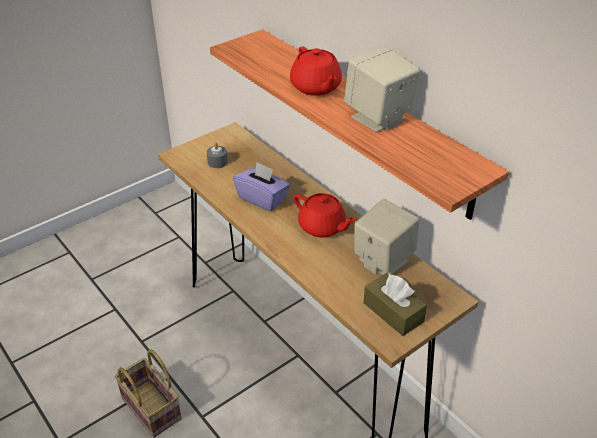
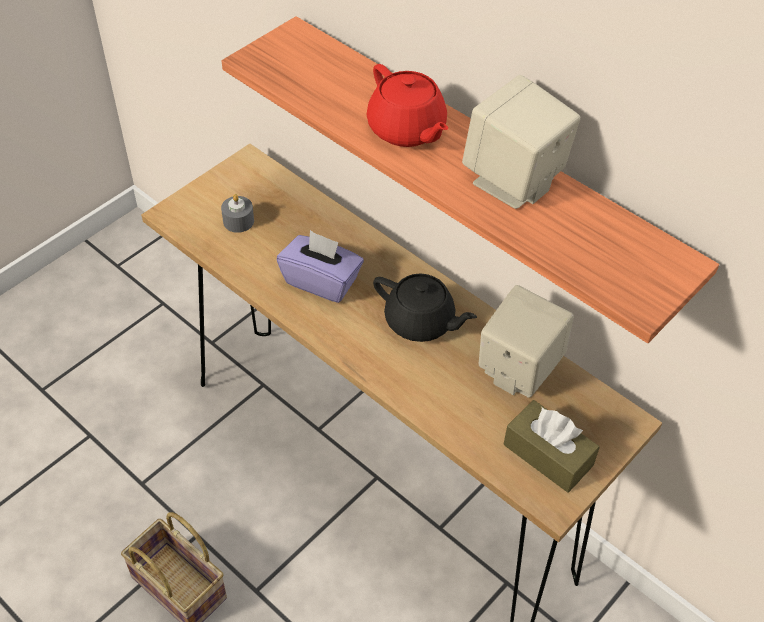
camera: 10 degrees left, 10 degrees up
(322, 227) = (420, 322): red teapot -> black teapot

